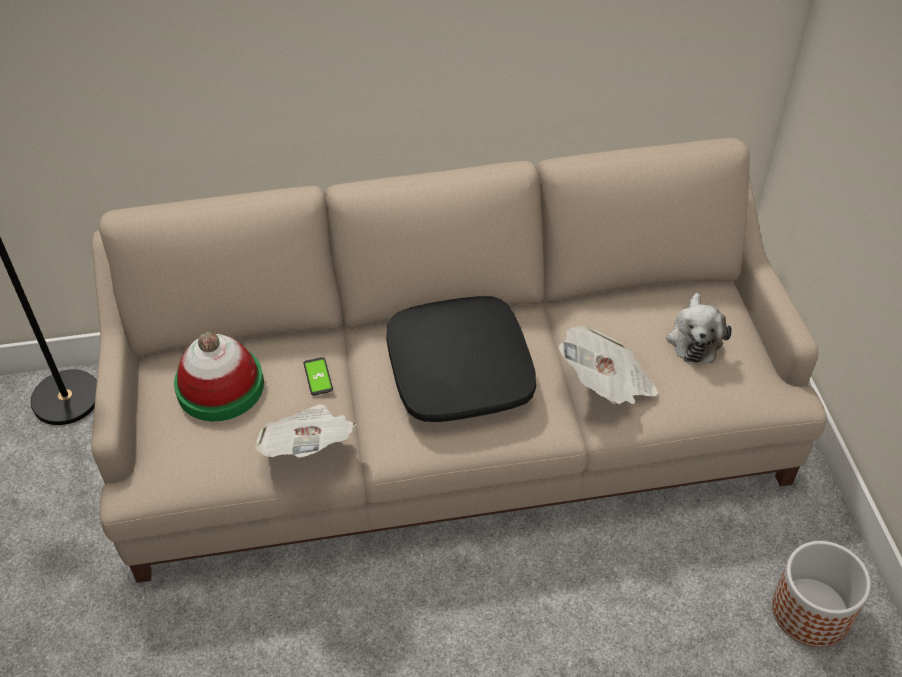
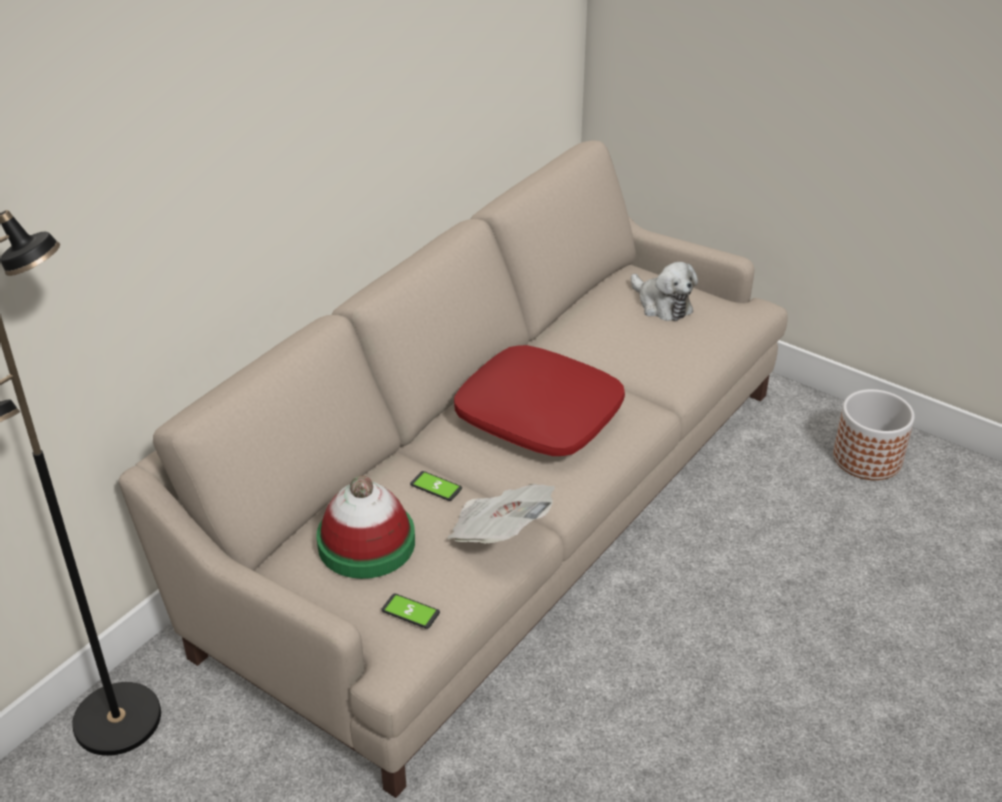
camera: 45 degrees left, 10 degrees down
(182, 460) = (410, 612): none -> phone
(458, 371) = (538, 416): black pillow -> red pillow
(606, 384) = (647, 363): newspaper -> none

